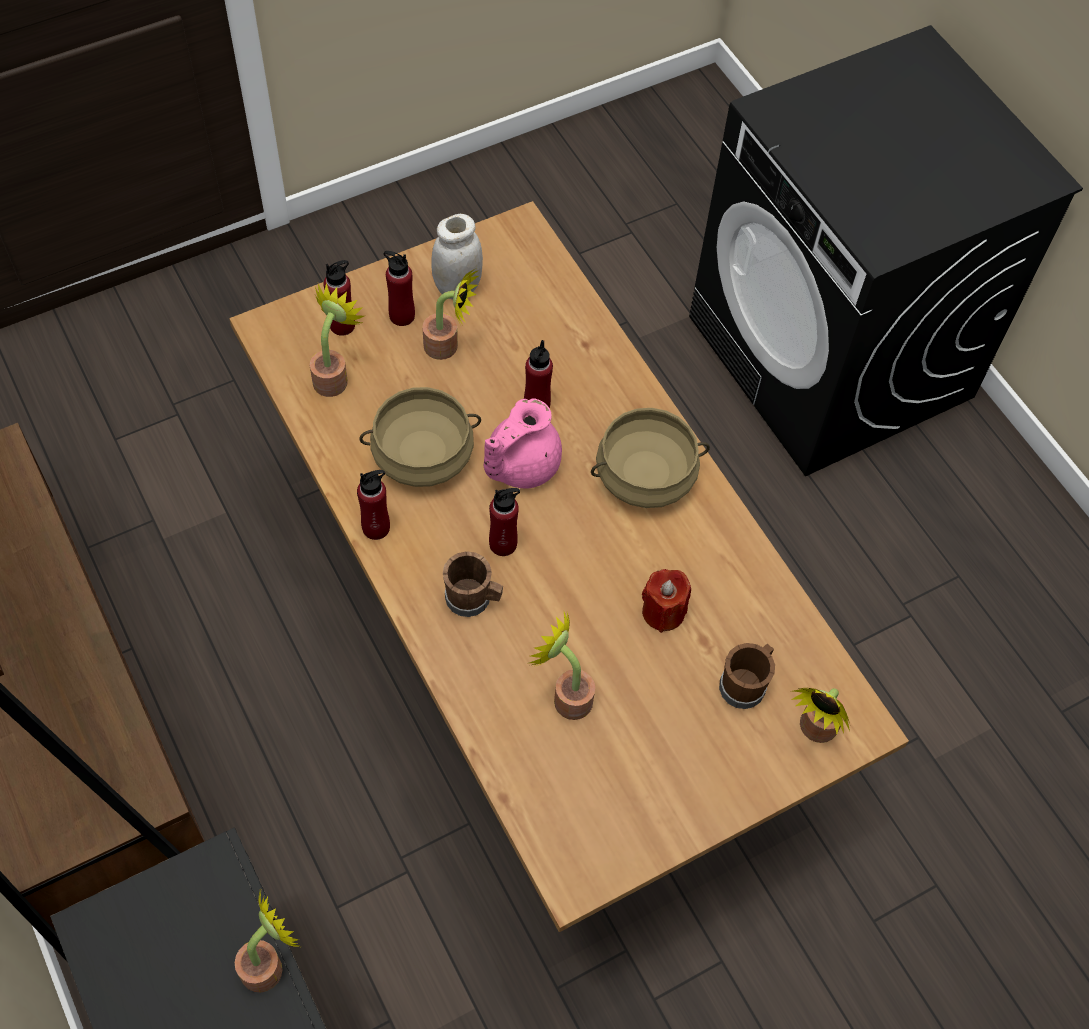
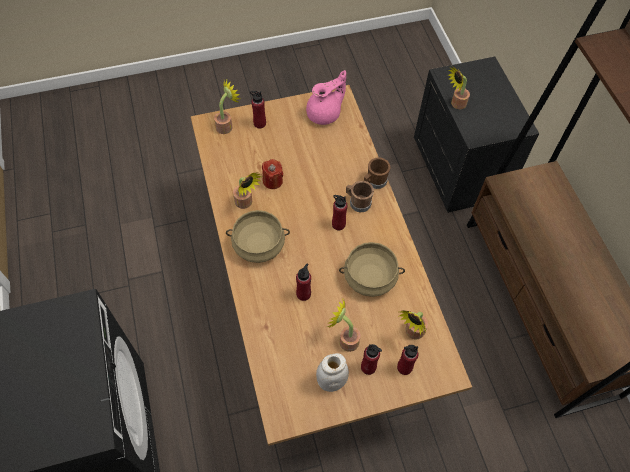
camera: 165 degrees left, 0 degrees up
(376, 527) = (399, 243): red bottle -> red bottle (259, 123)
(519, 465) = (321, 262): pink teapot -> pink teapot (325, 114)
(566, 696) = (326, 156): potted plant -> potted plant (246, 203)
(745, 683) = (248, 147): brown mug -> brown mug (374, 182)

